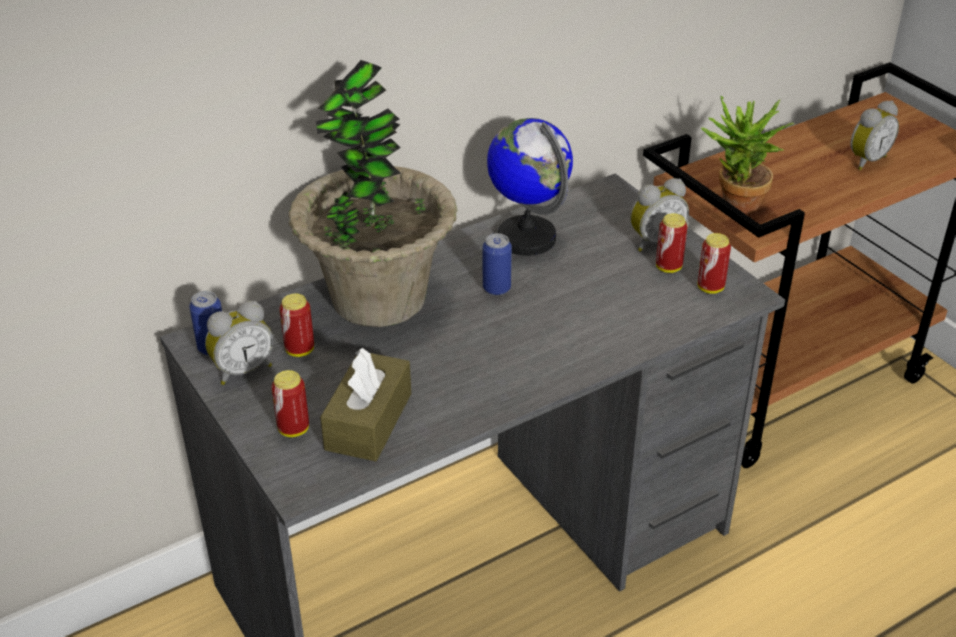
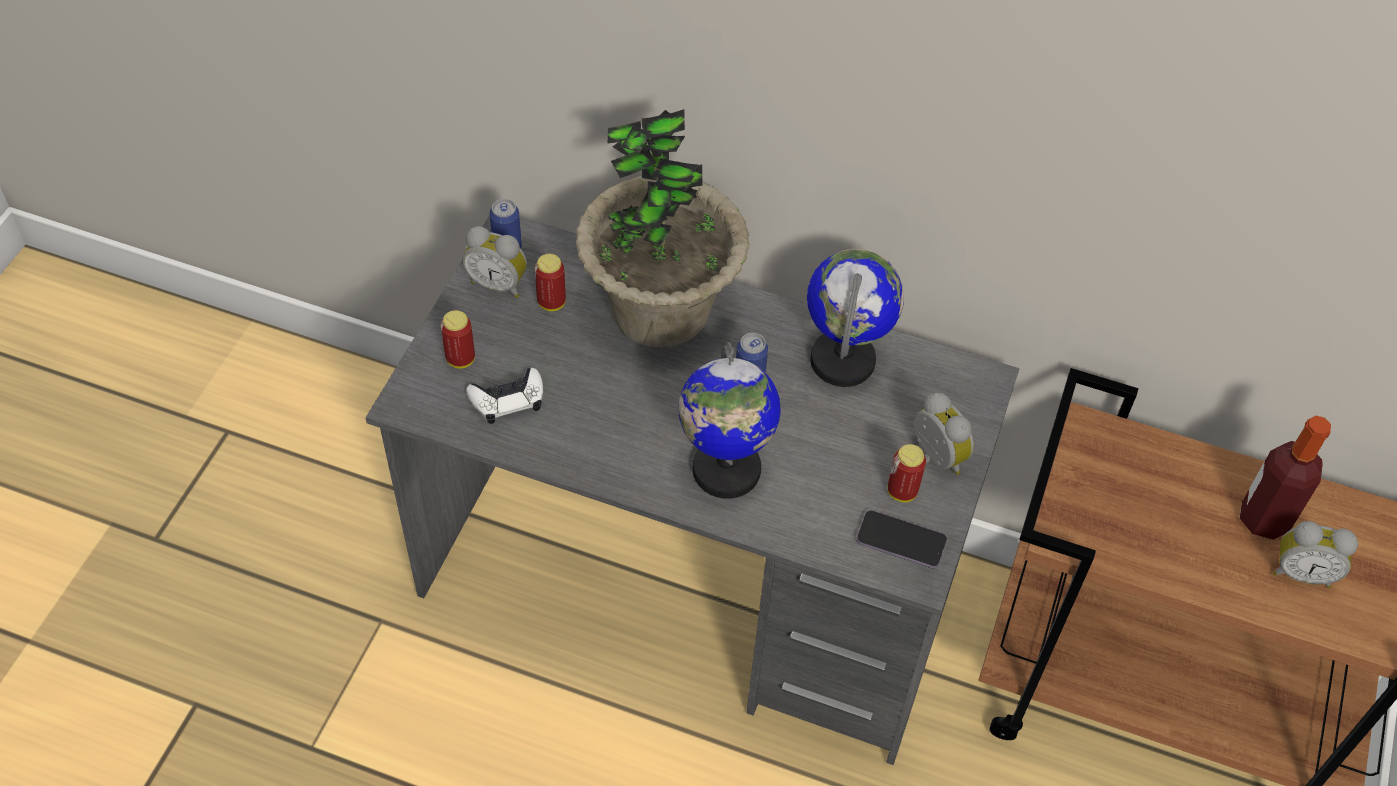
camera: 50 degrees right, 15 degrees up
(368, 421) = (508, 399): brown tissue box -> white game controller
(566, 338) = (725, 470): none -> globe
(654, 241) = (933, 459): alarm clock -> alarm clock turned 150 degrees counterclockwise
(710, 288) = (901, 541): can -> phone
(735, 205) = (1087, 494): potted plant -> none
(815, 154) = (1263, 519): none -> bottle

